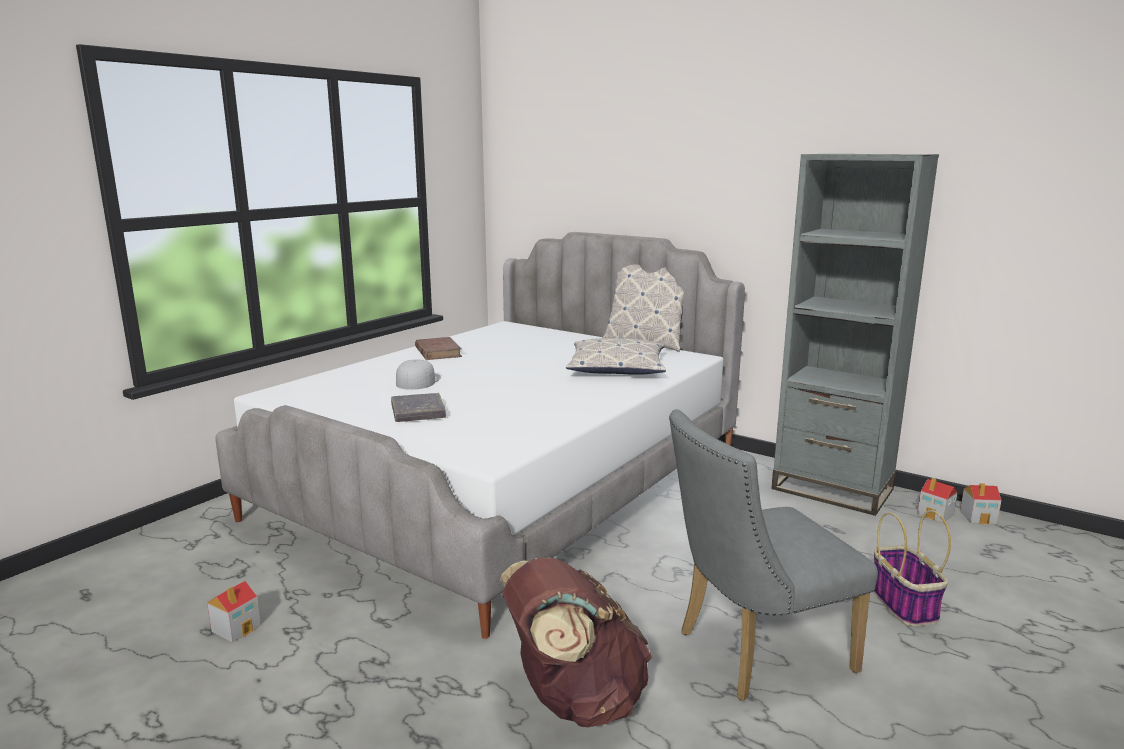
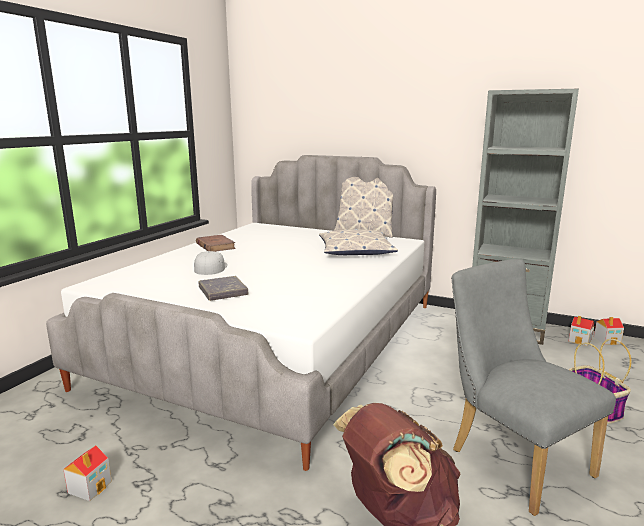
camera: 10 degrees left, 0 degrees up
(753, 653) = (512, 458): grey chair -> grey chair turned 90 degrees clockwise

